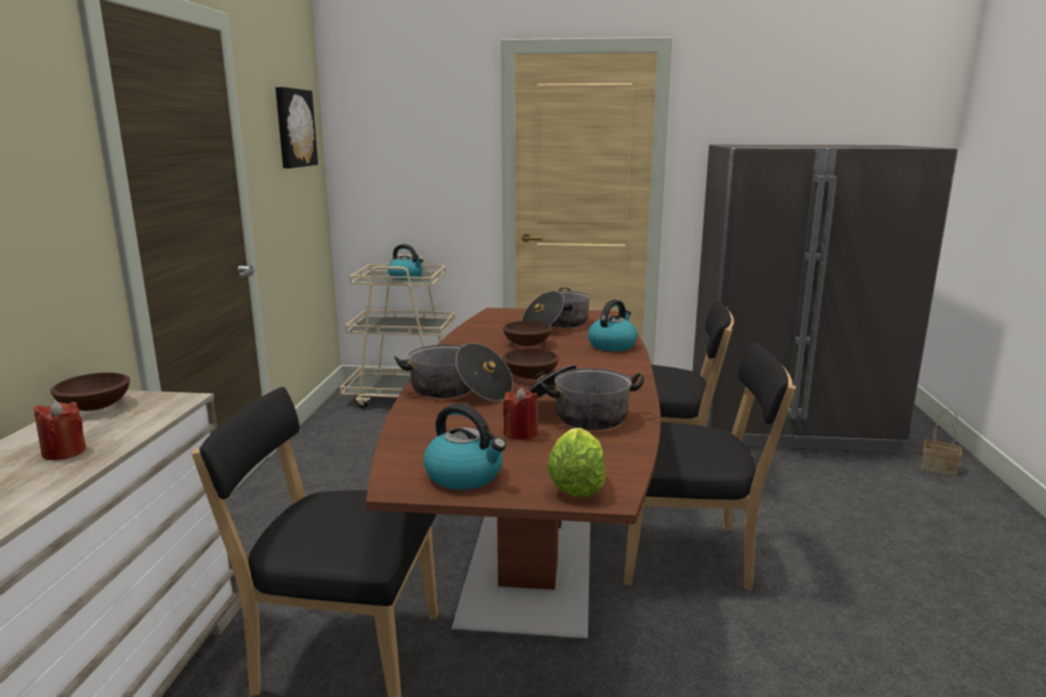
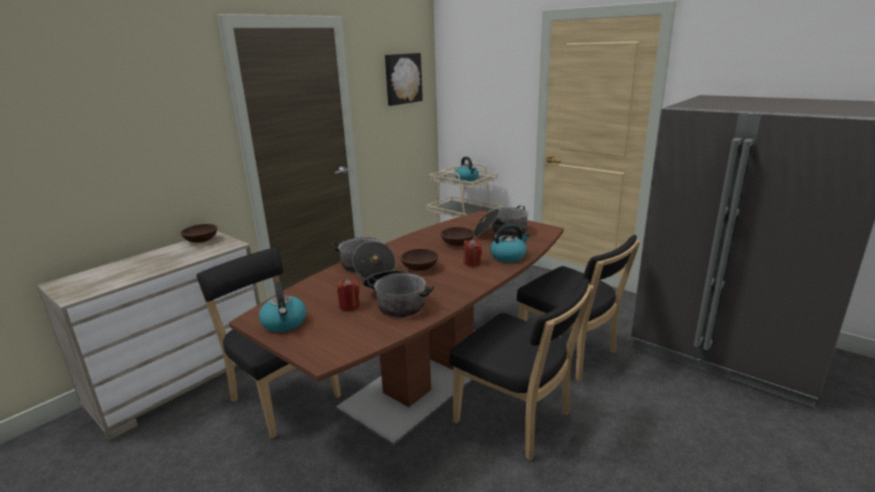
camera: 35 degrees right, 5 degrees up
(64, 452) = (159, 262): red candle -> red candle (472, 263)
(576, 484) = (321, 347): lettuce -> none
(937, 468) = (836, 434): basket -> none

